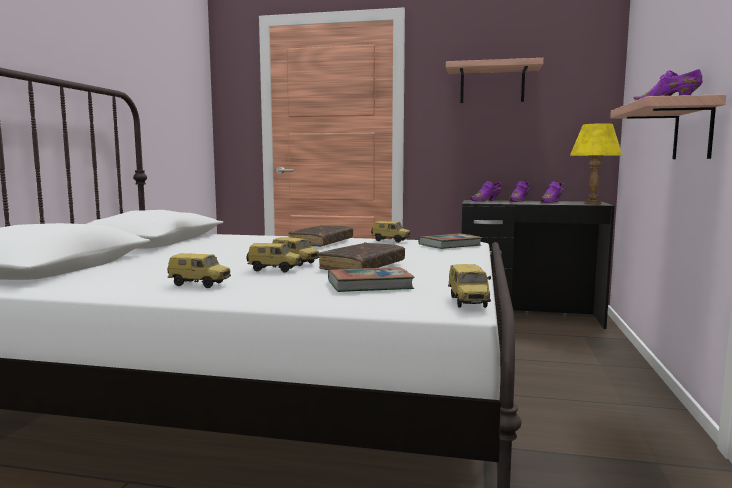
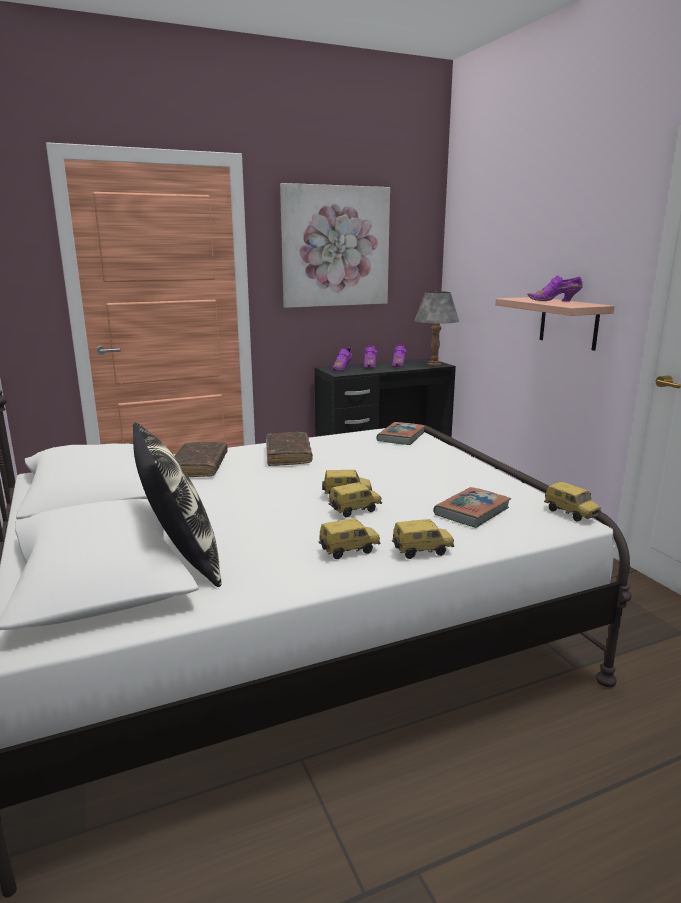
camera: 35 degrees left, 10 degrees up
(95, 269) = (181, 559): none -> pillow
(362, 267) = (410, 487): brown book -> brown book (199, 467)
(391, 241) = (340, 439): toy car -> toy car (421, 551)
(492, 84) = (335, 247): shelf -> picture
(593, 203) = (434, 364): yellow table lamp -> grey table lamp

